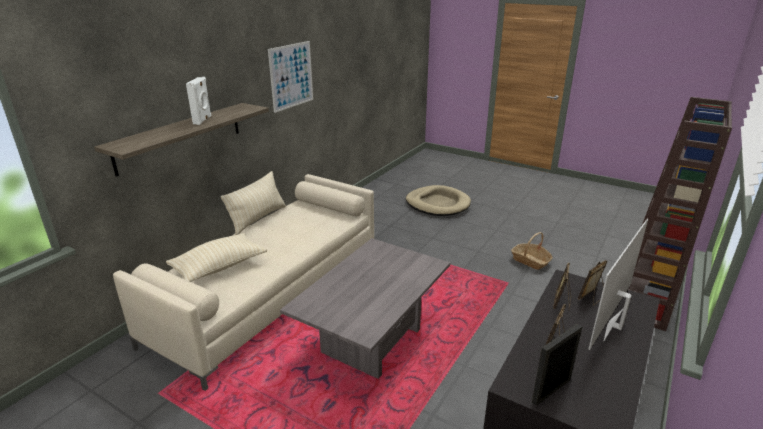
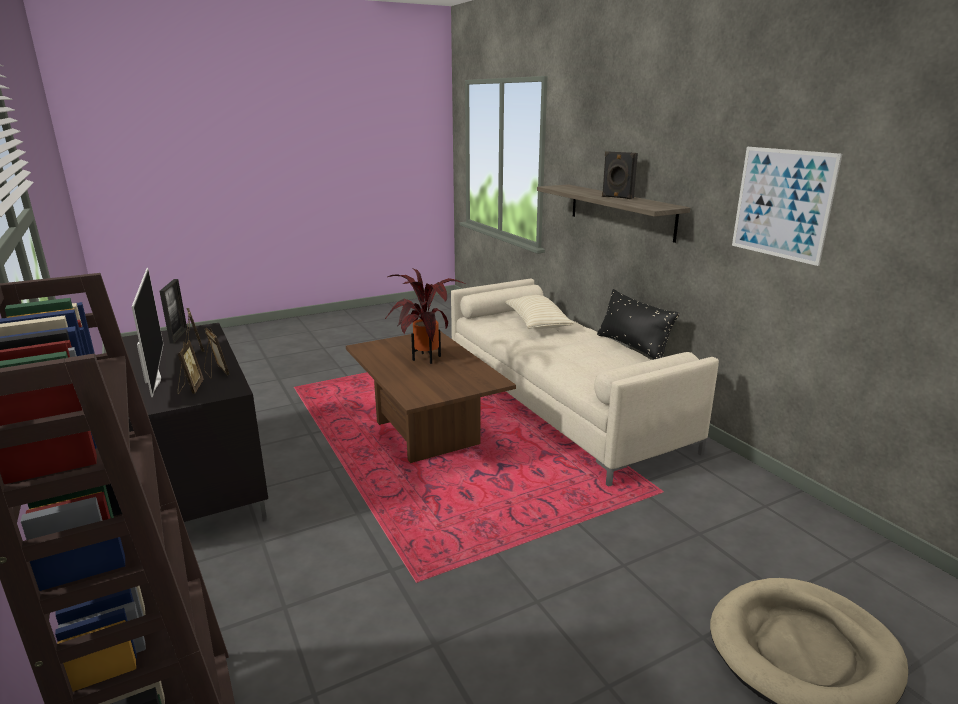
camera: 120 degrees right, 5 degrees down
(203, 120) = (617, 197): white speaker -> black speaker
(258, 219) = (632, 347): beige pillow -> black pillow
(363, 287) = (423, 359): none -> potted plant
(371, 341) = (427, 433): grey coffee table -> brown coffee table
(530, 261) = (448, 658): basket -> none

